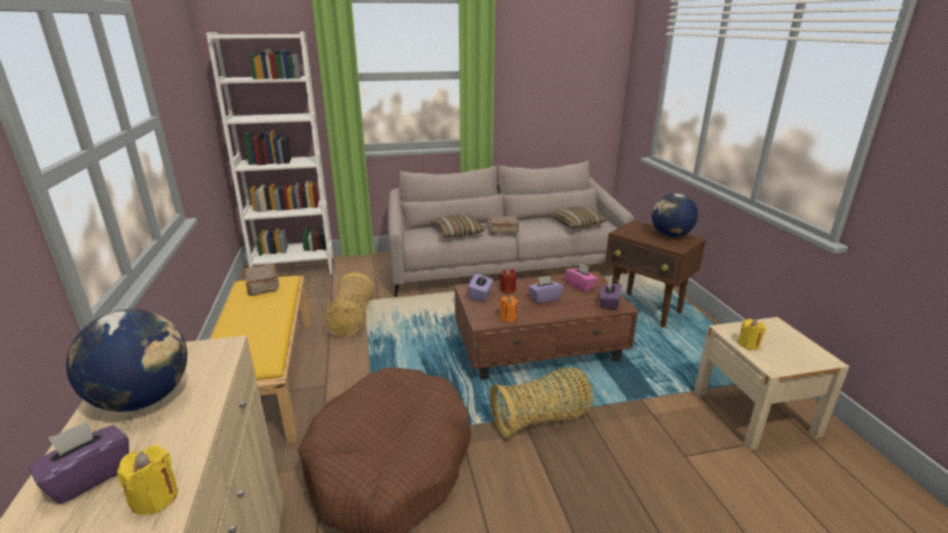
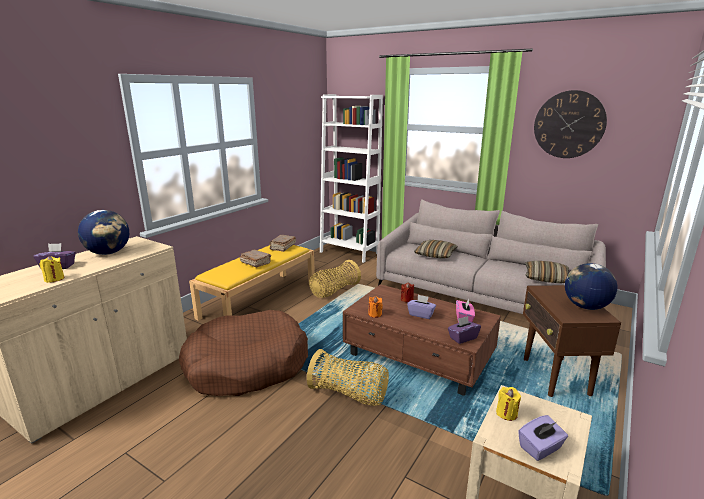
camera: 45 degrees right, 5 degrees down
(480, 295) = (384, 295): purple tissue box -> purple tissue box (540, 448)
(502, 230) = (470, 263): brown book -> brown book (255, 263)
(542, 62) = (569, 124): none -> wall clock

